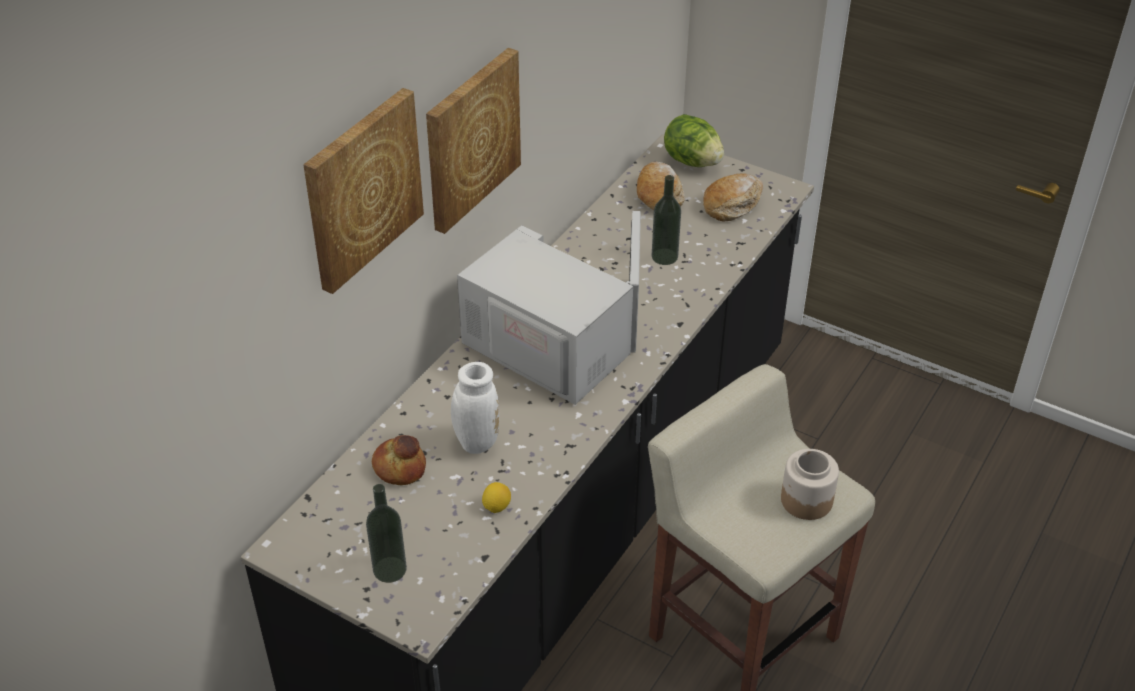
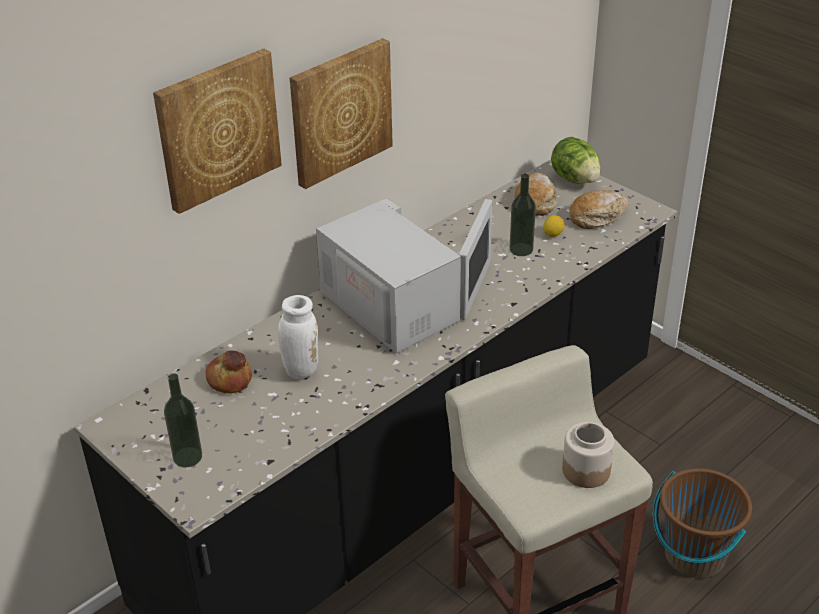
camera: 15 degrees right, 5 degrees down
(496, 506) = (296, 423): lemon -> lemon (553, 234)
(887, 557) = (694, 556): none -> brown bucket

